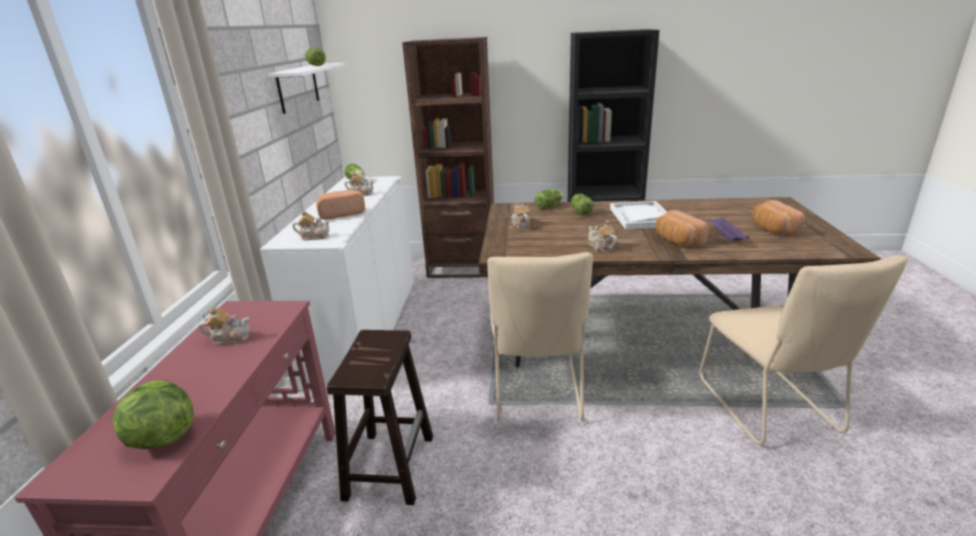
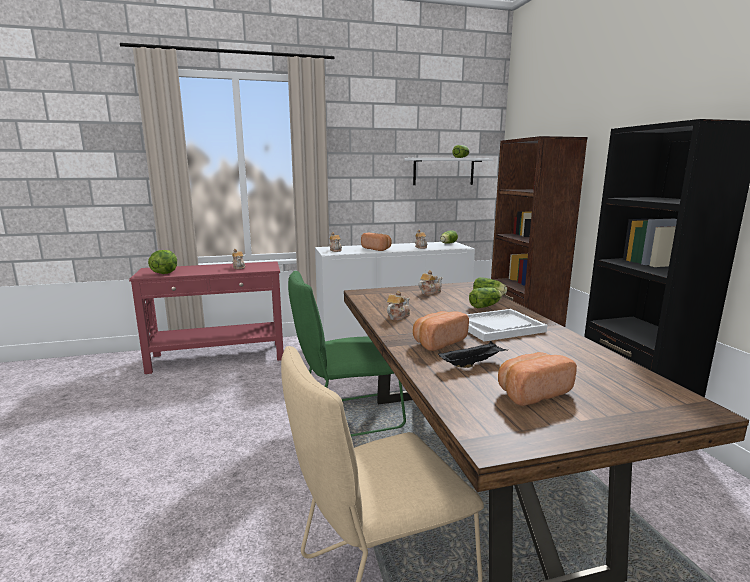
camera: 70 degrees right, 10 degrees down
(390, 465) = (259, 380): brown stool -> none
(537, 393) = (346, 417): beige chair -> green chair
(725, 237) = (472, 364): purple tray -> black tray

